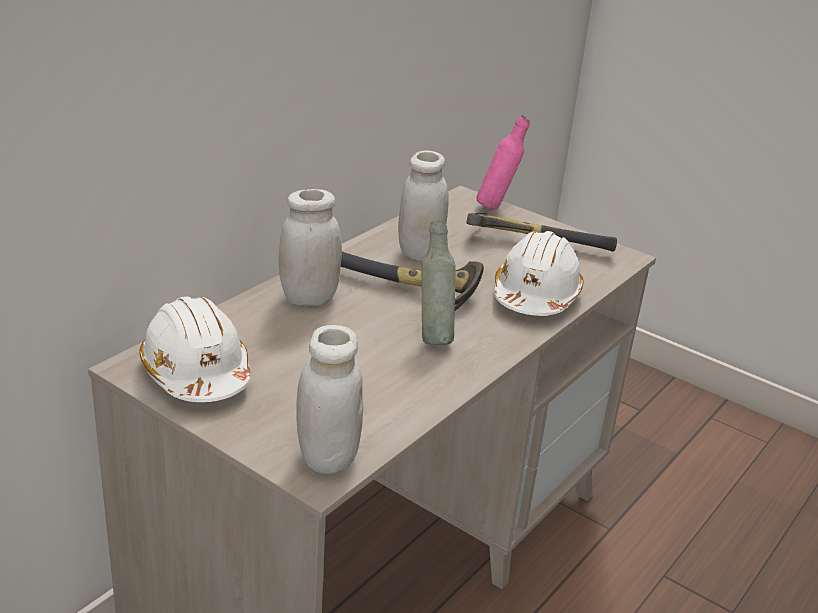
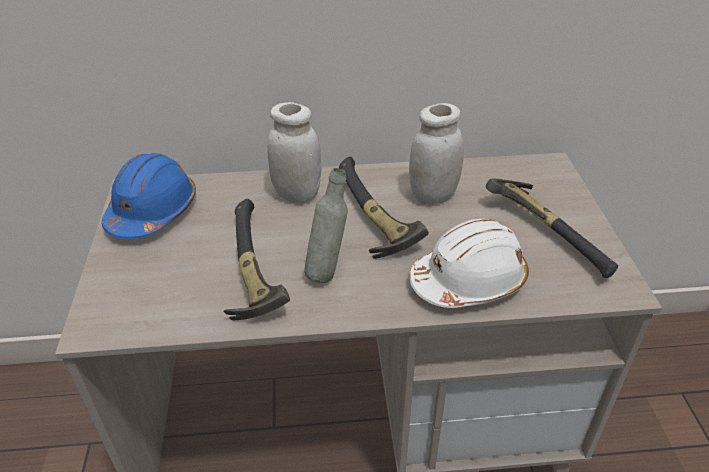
camera: 50 degrees right, 10 degrees up
(196, 372) = (153, 212): white hard hat -> blue hard hat
(328, 457) = (118, 318): white jar -> none
(375, 369) = (249, 272): none -> hammer
(497, 206) = (568, 184): pink bottle -> none

